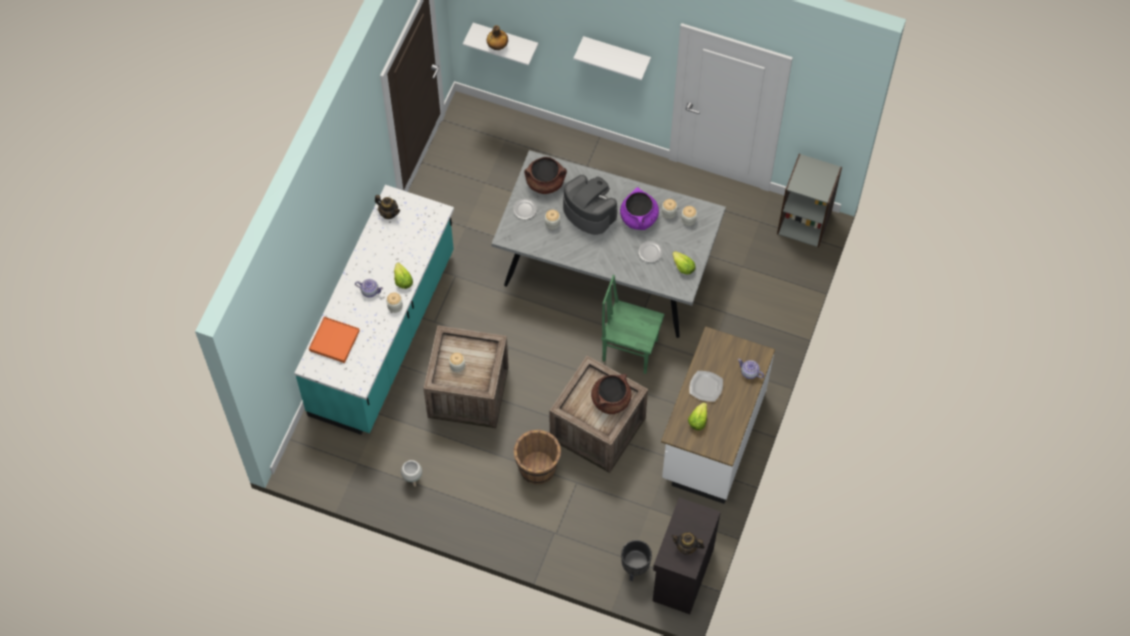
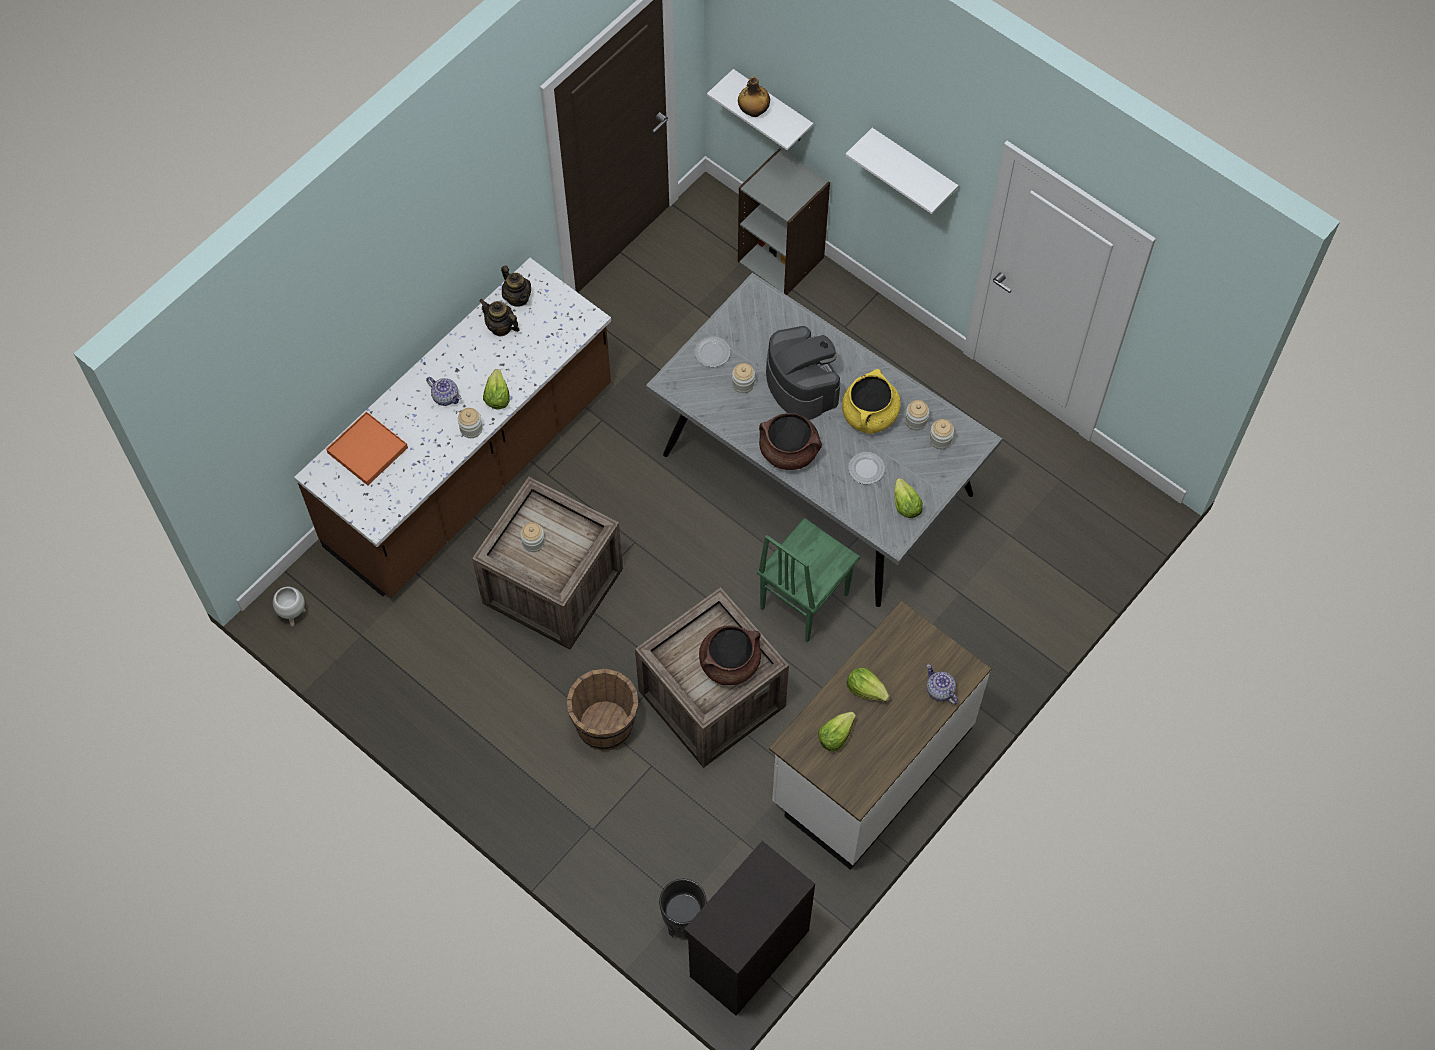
camera: 20 degrees right, 0 degrees up
(384, 334) = (471, 469): turquoise counter -> brown counter
(412, 479) = (426, 682): white planter -> white planter (294, 615)
(545, 182) = (756, 324): brown cooking pot -> brown cooking pot (789, 451)
(630, 349) = (802, 601): green chair -> green chair turned 90 degrees counterclockwise
(639, 218) = (869, 415): purple cooking pot -> yellow cooking pot
(686, 547) = (743, 920): teapot -> teapot (501, 327)
(705, 386) = (866, 689): plate -> lettuce
(804, 222) = (1124, 502): grey bookcase -> grey bookcase (781, 259)

